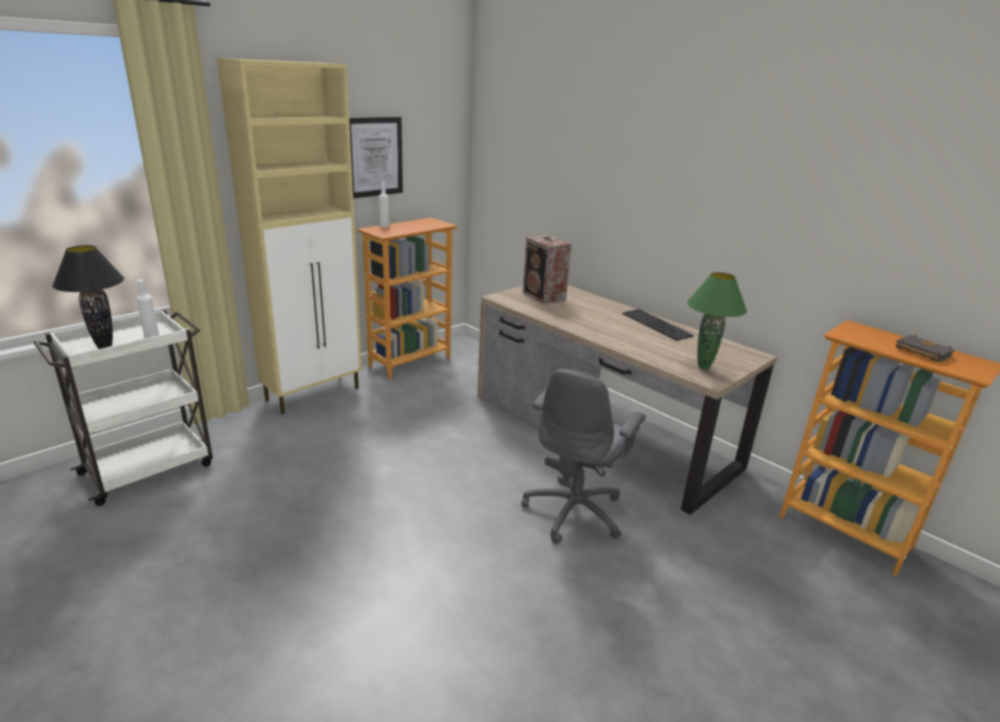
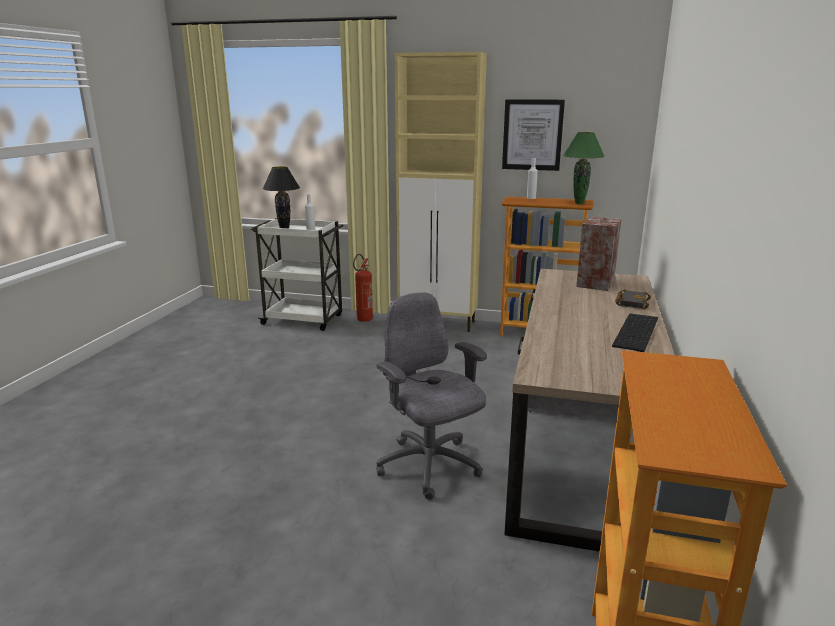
camera: 60 degrees right, 5 degrees down
(227, 430) = (362, 320): none -> fire extinguisher
(575, 511) = (429, 467): grey office chair -> grey office chair turned 60 degrees clockwise
(703, 367) = (564, 368): green table lamp -> green table lamp (578, 203)
(920, 352) = (685, 410): black book -> black book (631, 302)

